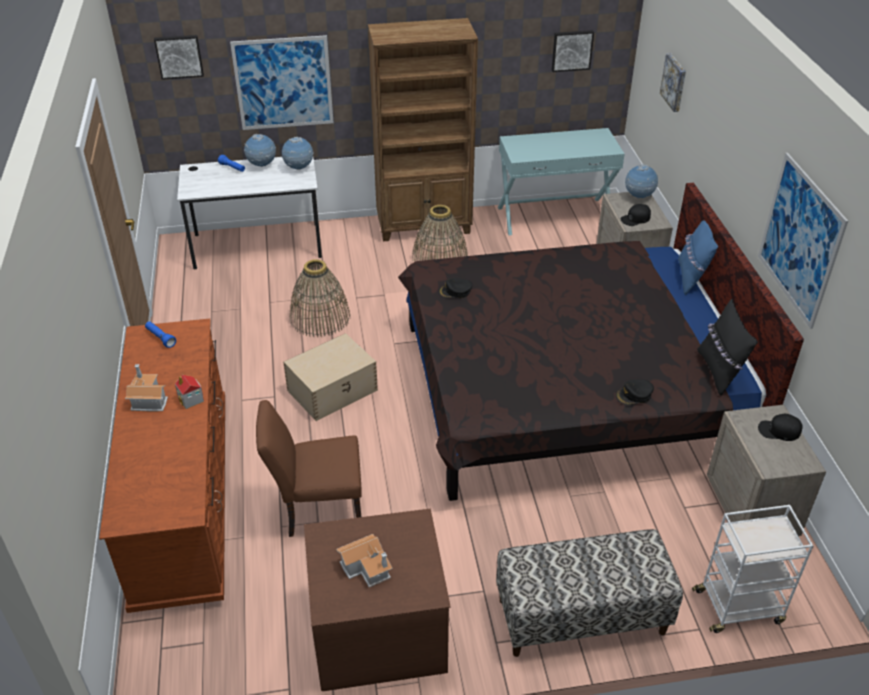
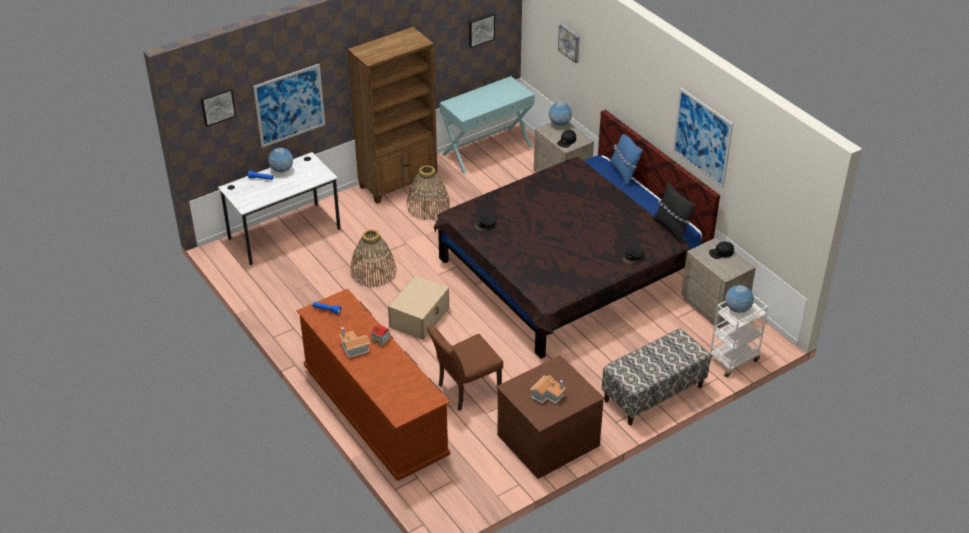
camera: 25 degrees left, 0 degrees up
(299, 168) = (311, 166): globe -> globe (737, 310)

